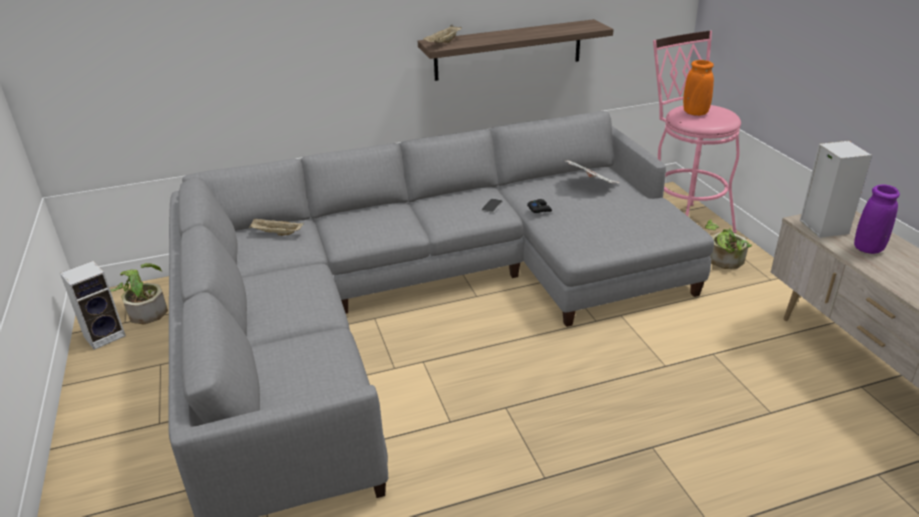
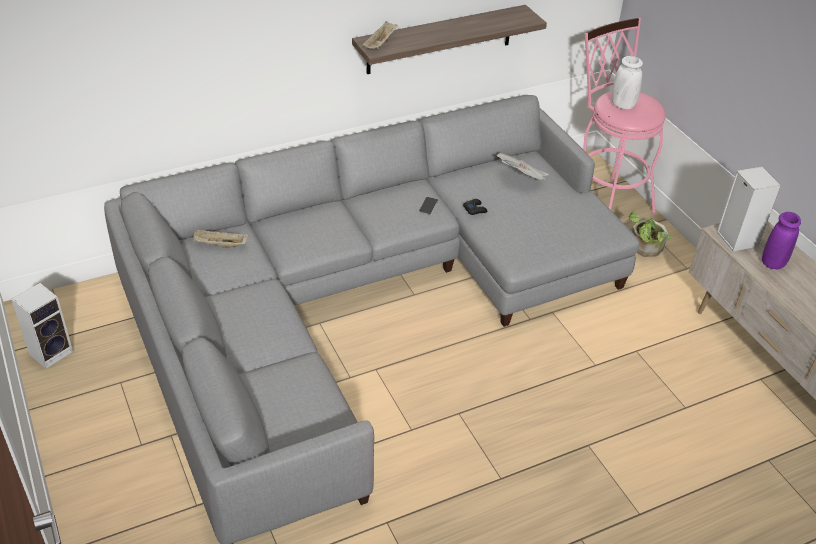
camera: 10 degrees left, 10 degrees up
(146, 310) = (83, 321): potted plant -> none
(695, 113) = (622, 105): orange vase -> white vase

